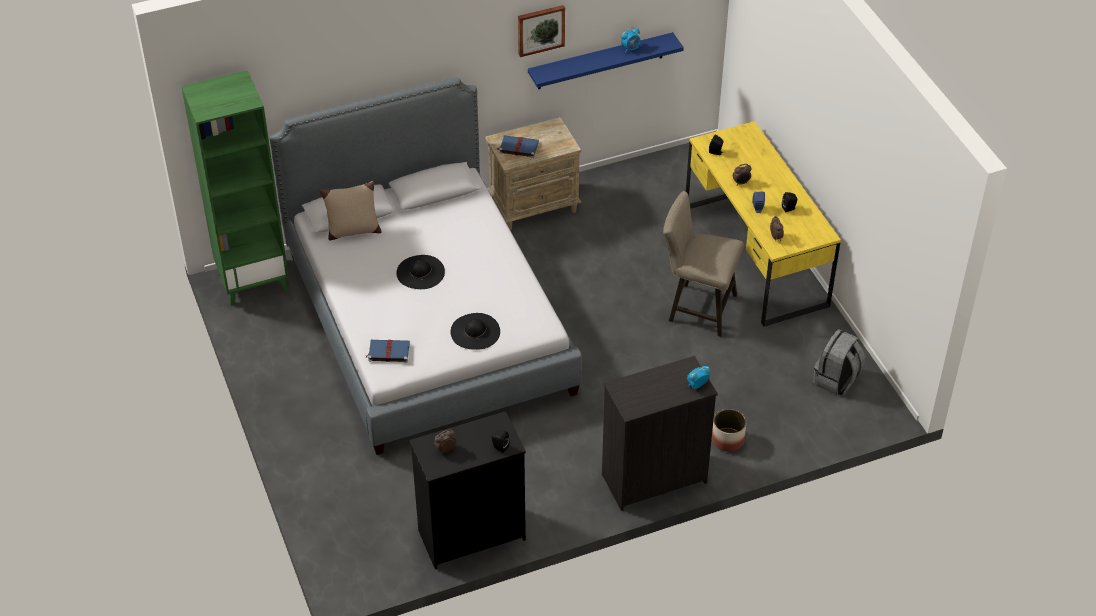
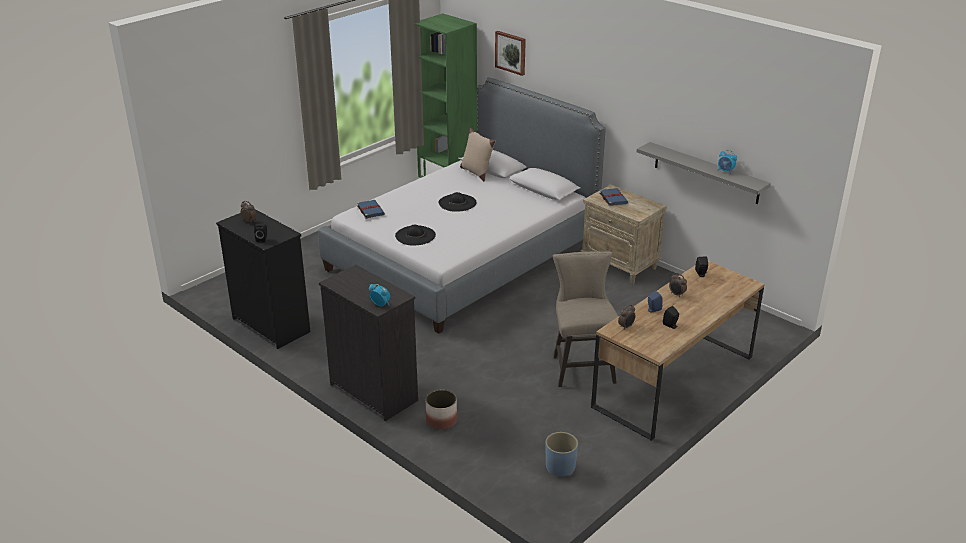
camera: 65 degrees right, 15 degrees down
(540, 29) = (663, 109): picture -> picture (511, 52)
(600, 61) = (706, 173): blue shelf -> grey shelf
(755, 255) = (674, 381): yellow desk -> brown desk
(836, 380) = (560, 467): grey backpack -> blue planter

